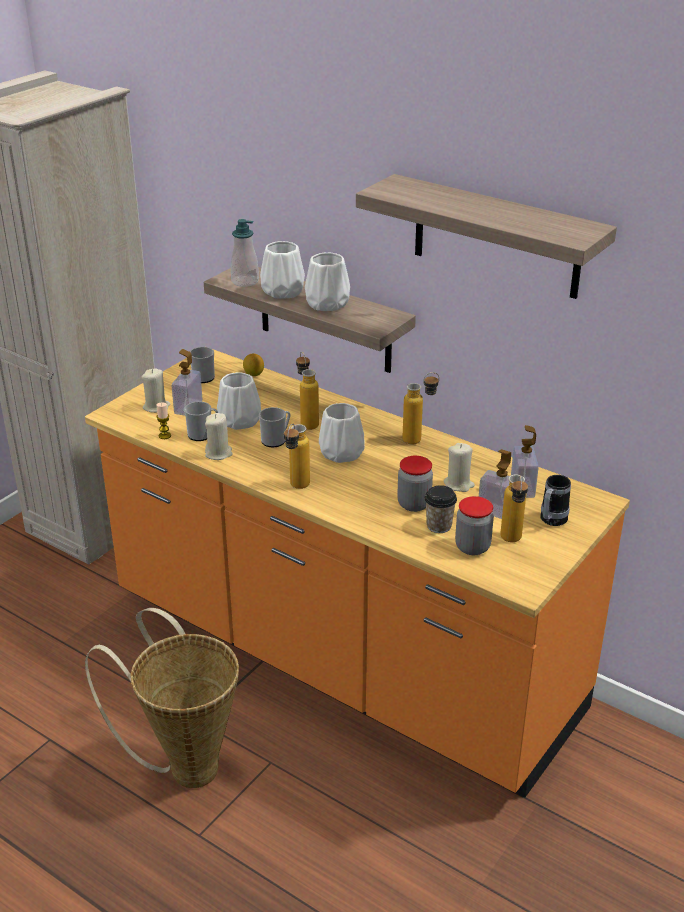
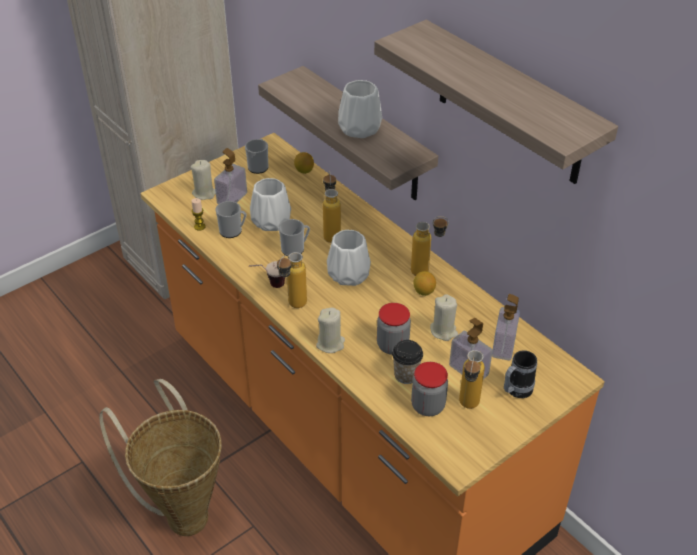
camera: 15 degrees right, 10 degrees up
(218, 453) = (239, 255): beige candle -> beige candle (330, 344)
(245, 281) = (295, 90): soap dispenser -> none
(263, 474) = (269, 286): none -> cup
(284, 291) = (326, 107): white vase -> none
(423, 456) = (423, 291): none -> lemon

